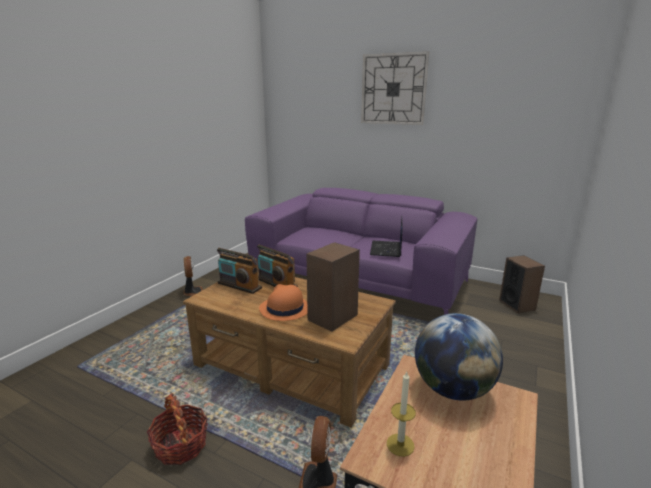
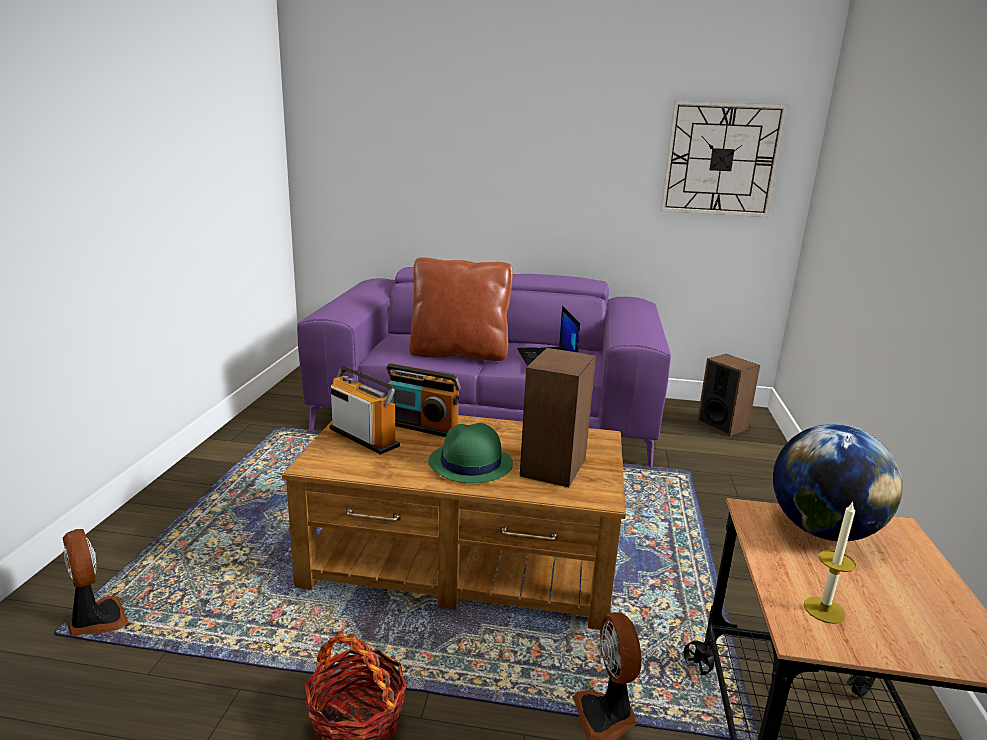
camera: 20 degrees left, 0 degrees up
(193, 292) = (210, 467): fan -> fan (96, 620)
(239, 286) = (364, 437): radio -> radio turned 150 degrees counterclockwise
(284, 309) = (470, 464): orange hat -> green hat
(336, 241) = (459, 353): none -> brown pillow
(393, 89) = (523, 107): wall clock -> wall clock (721, 159)

